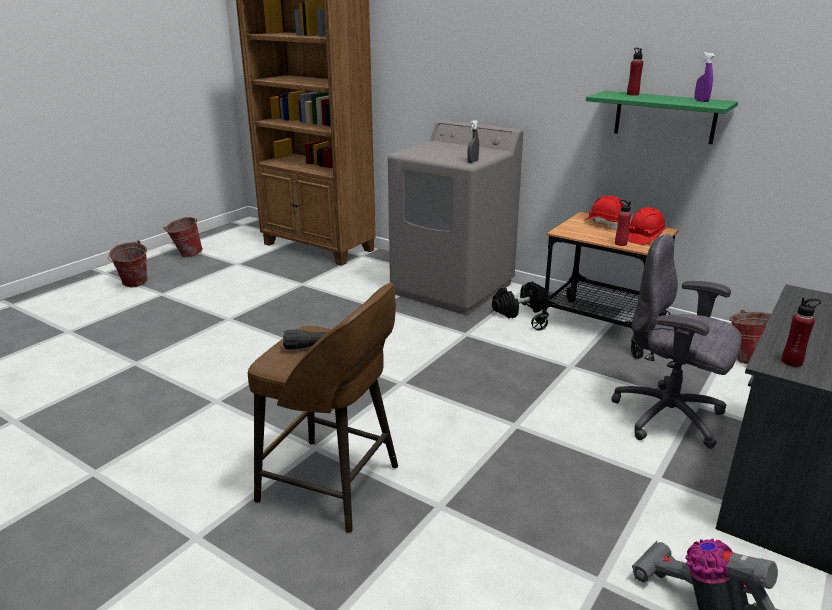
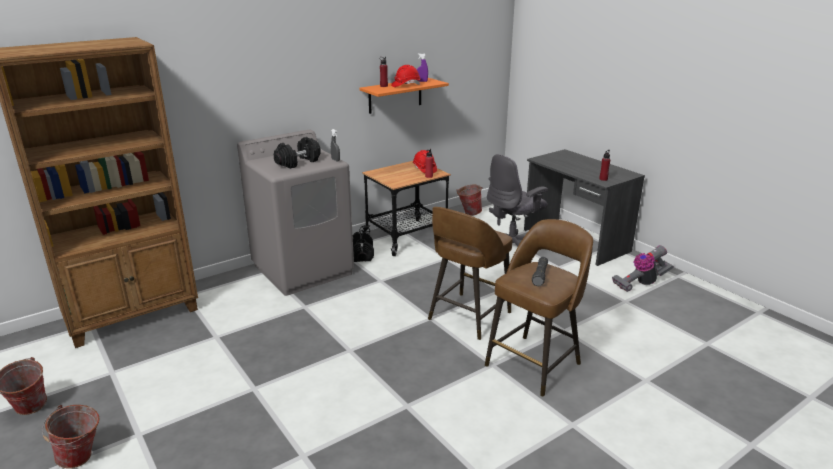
camera: 70 degrees left, 0 degrees up
(422, 410) = (468, 317): none -> brown stool
(447, 152) = (298, 162): none -> black dumbbell
(605, 223) = (392, 171): red hard hat -> red hard hat (405, 85)
(664, 117) = (395, 95): green shelf -> orange shelf

